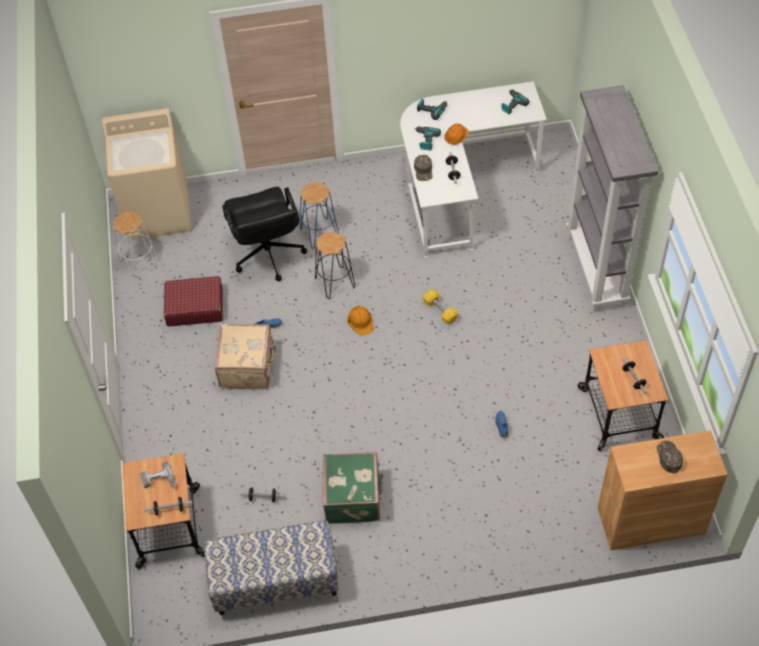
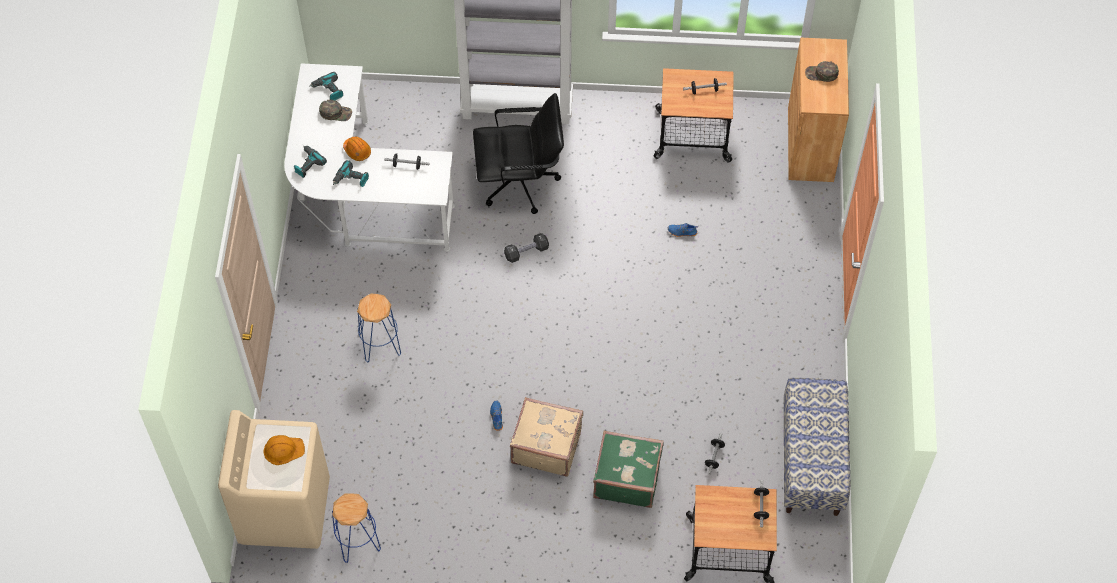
camera: 80 degrees left, 5 degrees up
(139, 262) = (357, 540): white stool -> blue stool
(159, 481) = (725, 512): power drill -> none
(194, 307) = (445, 488): red suitcase -> none
(268, 255) = (394, 401): black office chair -> black office chair (520, 183)
(335, 282) = (456, 341): black stool -> none
(354, 497) = (732, 375): green suitcase -> green suitcase (626, 477)
(361, 321) = (517, 327): orange hard hat -> orange hard hat (283, 450)
(423, 170) = (395, 191): green cap -> green cap (336, 112)
(440, 311) = (526, 252): yellow dumbbell -> black dumbbell

